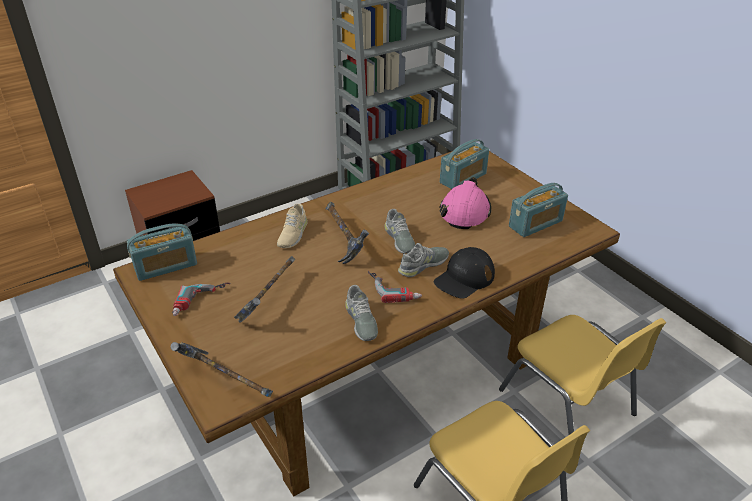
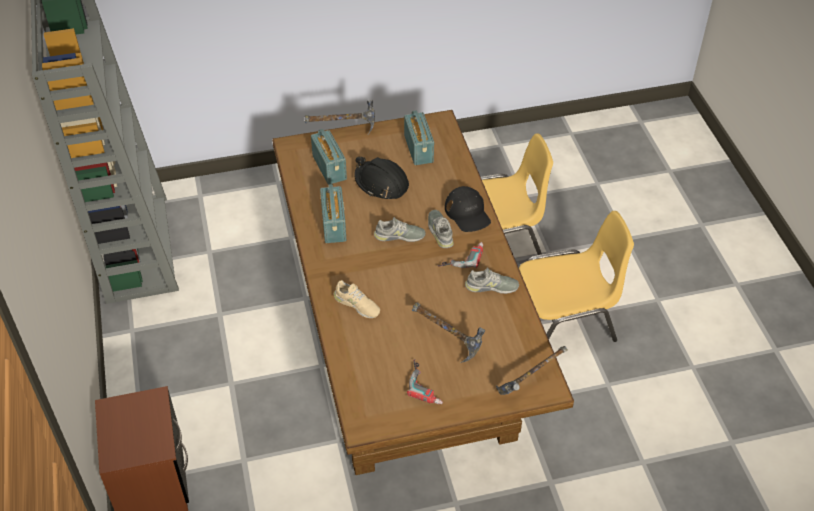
camera: 70 degrees left, 10 degrees up
(166, 266) = (363, 405): radio -> radio (334, 225)
(344, 243) = (387, 273): hammer -> hammer (342, 129)
(465, 212) = (381, 184): pink hard hat -> black hard hat

